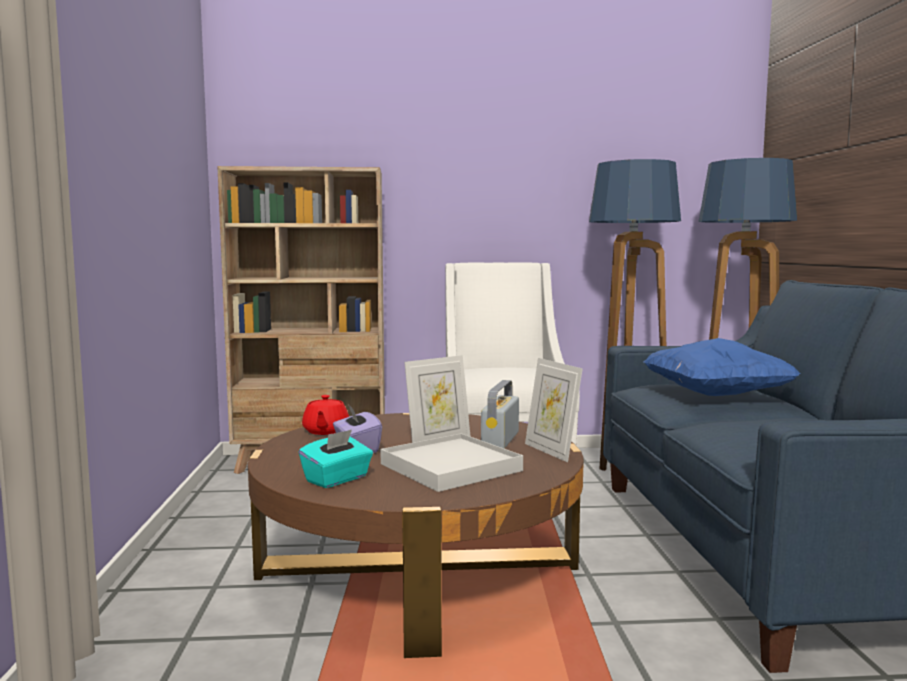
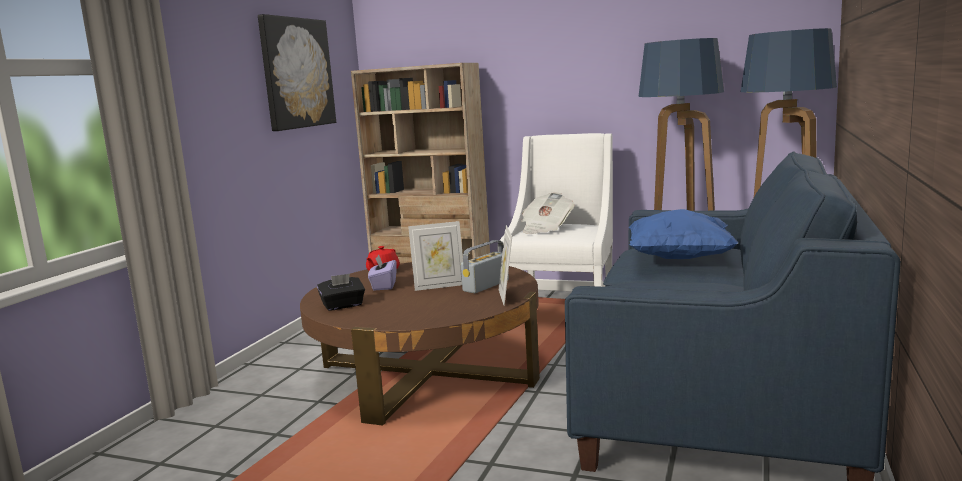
camera: 25 degrees right, 5 degrees up
(162, 155) = (296, 73): none -> picture
(337, 479) = (343, 305): turquoise tissue box -> black tissue box
(450, 467) = (421, 303): white tray -> none
(490, 372) = (545, 228): none -> newspaper

